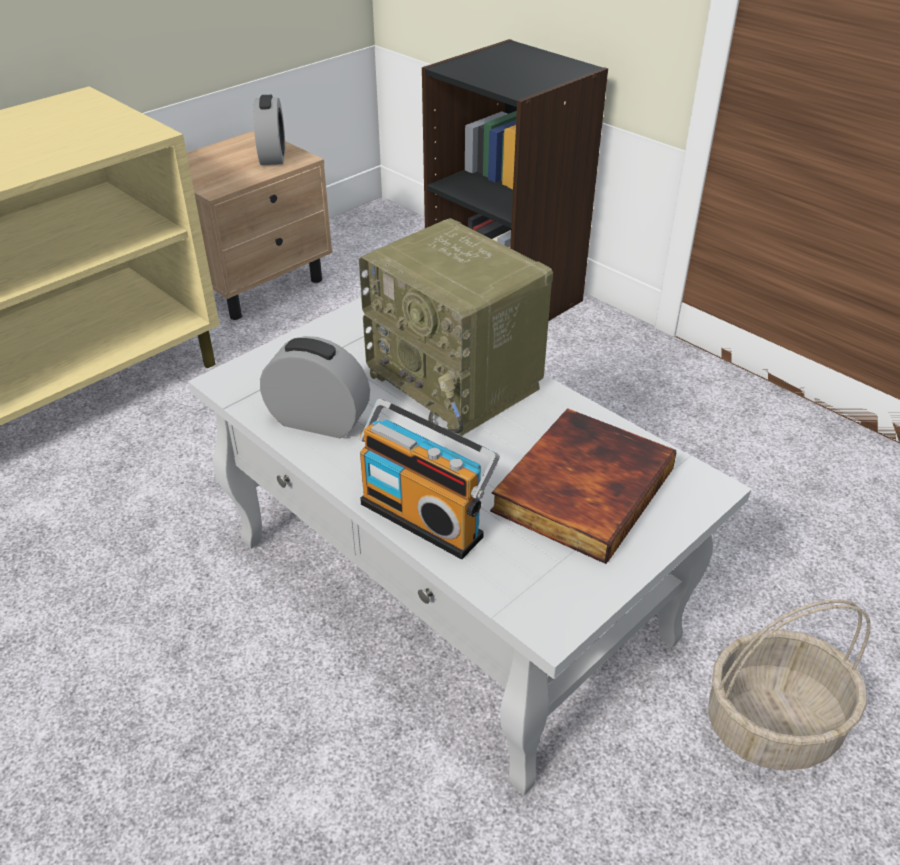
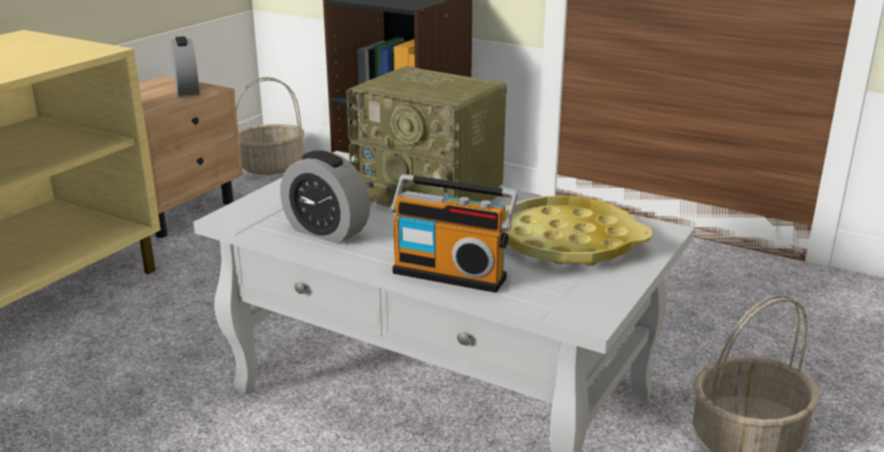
camera: 15 degrees left, 15 degrees down
(318, 421) = (326, 231): alarm clock -> alarm clock turned 150 degrees counterclockwise
(378, 234) = (272, 166): none -> basket
(581, 487) = (566, 242): book -> yellow tray

